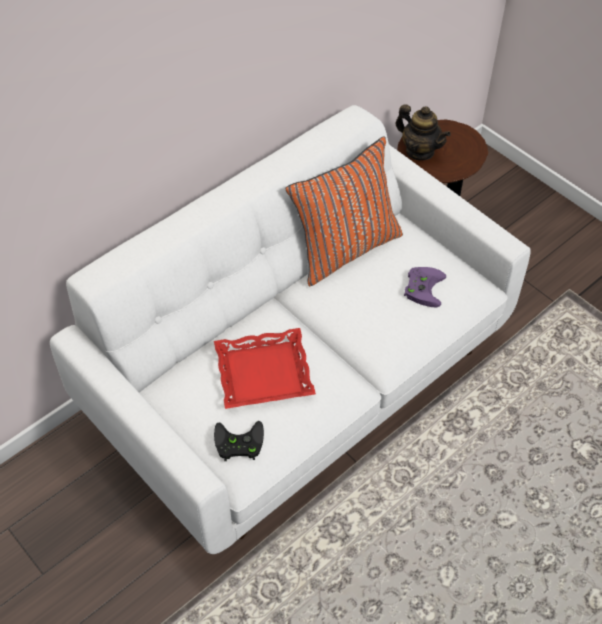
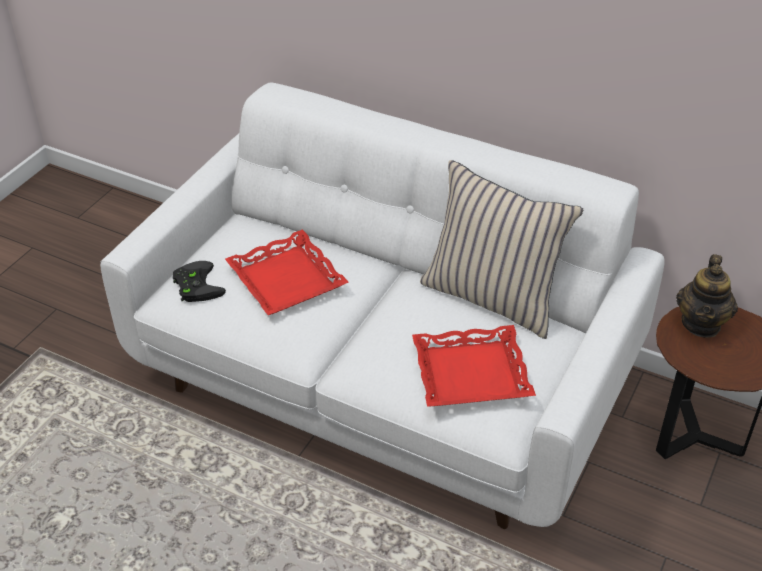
camera: 70 degrees right, 10 degrees down
(345, 248) = (492, 297): orange pillow -> beige pillow
(422, 287) = (471, 373): purple game controller -> red tray

